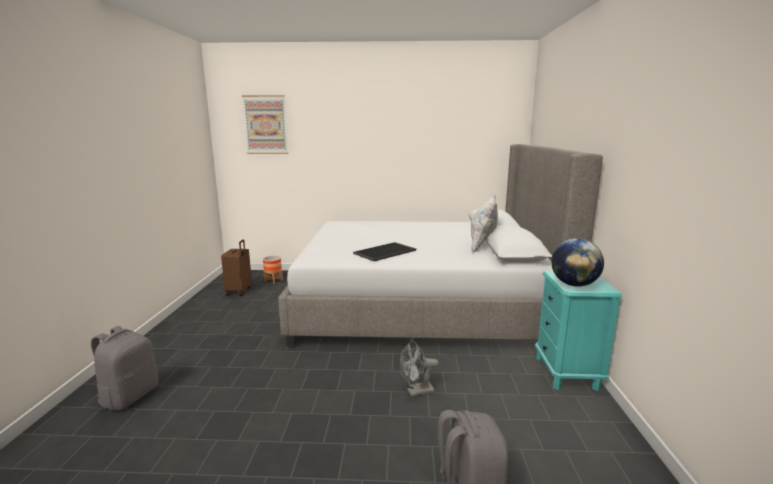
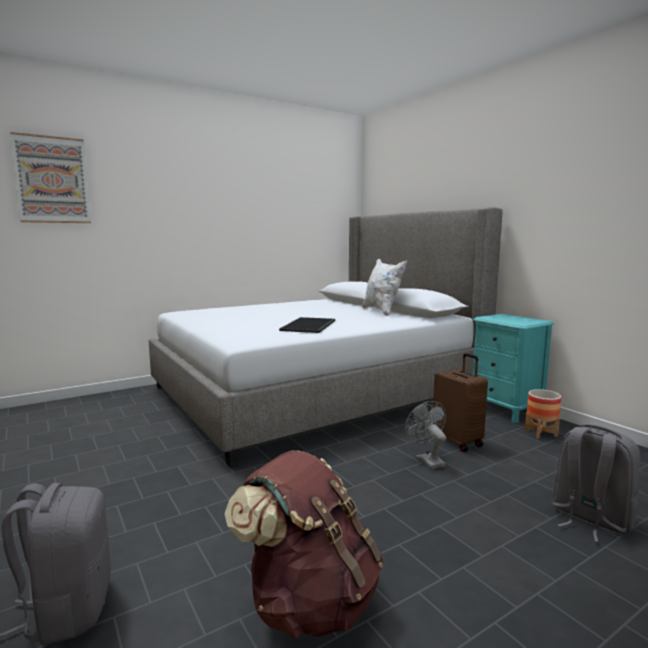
camera: 35 degrees left, 5 degrees down
(211, 448) = (309, 601): none -> brown backpack
(239, 291) = (52, 431): brown suitcase -> brown suitcase (458, 441)
(273, 280) = (89, 408): planter -> planter (541, 433)
(416, 391) = (427, 460): grey fan -> grey fan turned 120 degrees clockwise
(574, 284) = (515, 321): globe -> none

